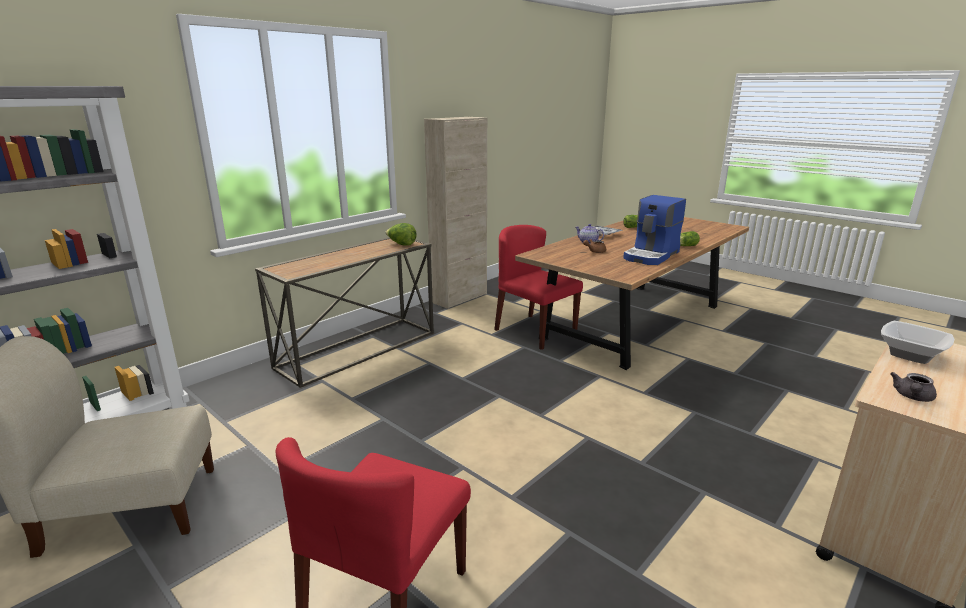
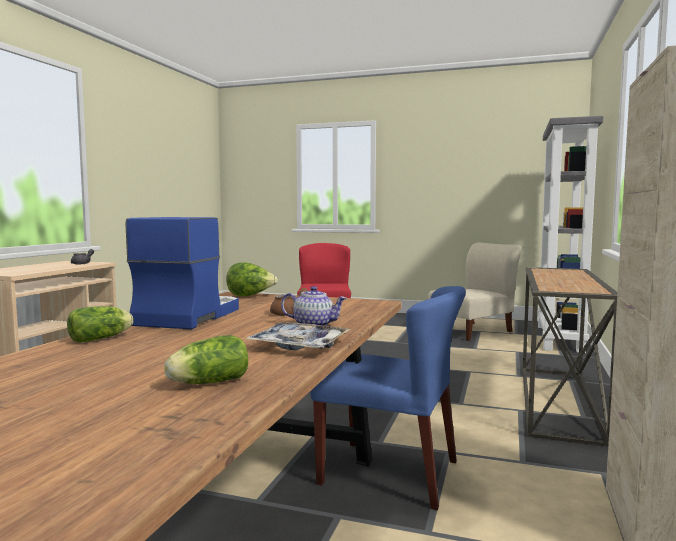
camera: 155 degrees right, 15 degrees down
(401, 244) = (561, 288): lettuce -> lettuce (250, 296)
(534, 331) = (390, 472): red chair -> blue chair
(910, 354) = (39, 270): bowl -> none

